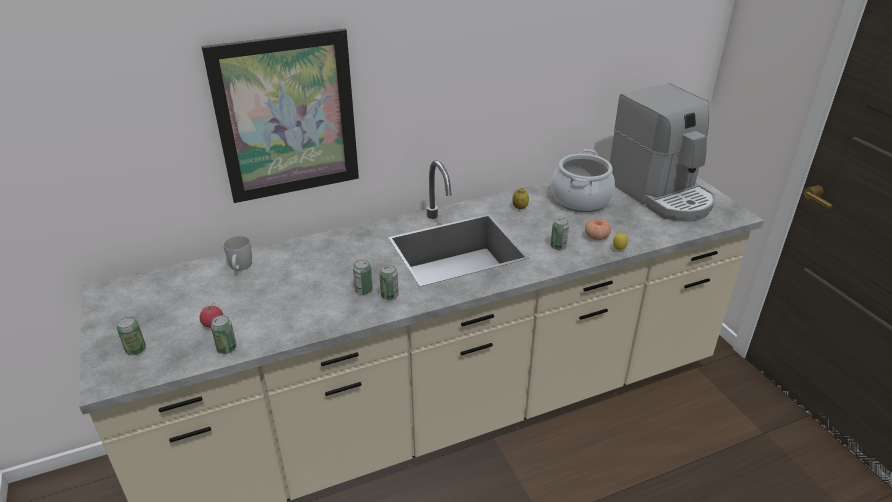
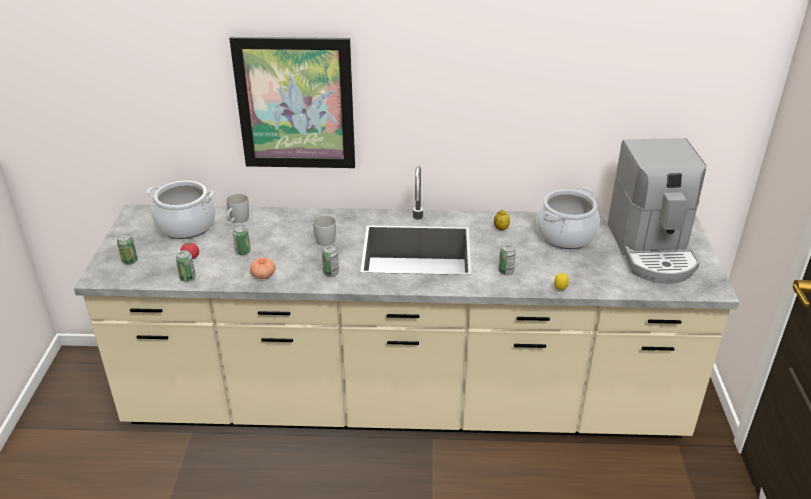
camera: 25 degrees right, 0 degrees up
(181, 289) = (186, 226): none -> cooking pot
(355, 261) = (326, 238): none -> white mug
(364, 290) = (314, 263): can -> can (243, 252)
(596, 237) = (549, 272): tomato -> tomato (263, 275)

